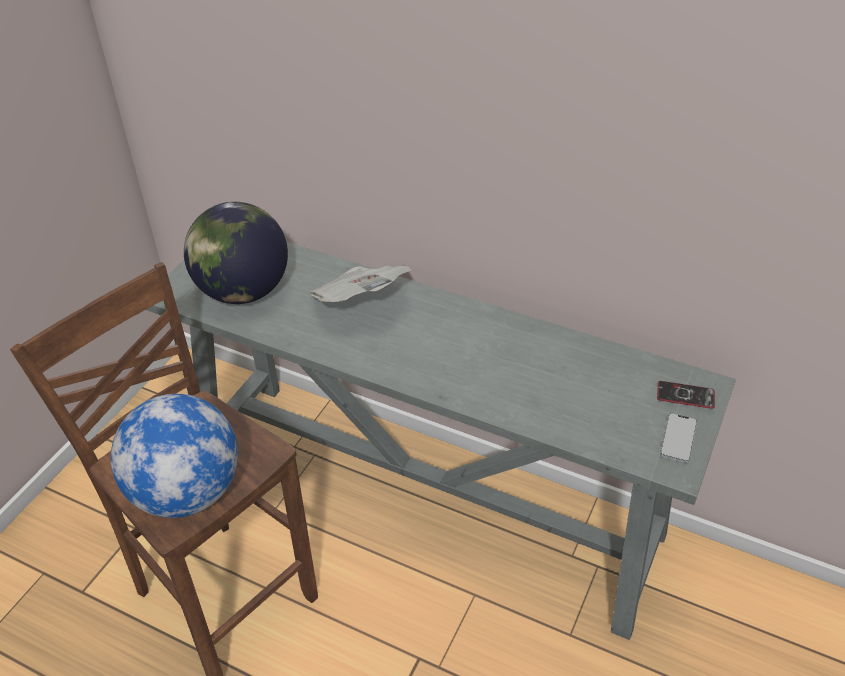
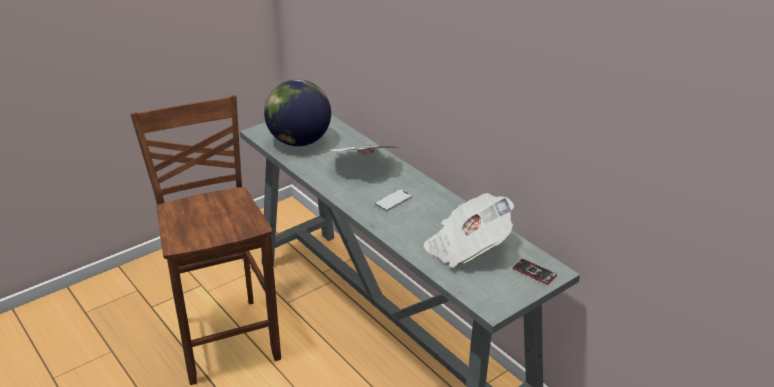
camera: 25 degrees right, 10 degrees down
(187, 492) = (197, 231): globe -> none
(583, 388) = (467, 248): none -> newspaper
(678, 438) = (508, 293): phone -> phone (393, 201)

